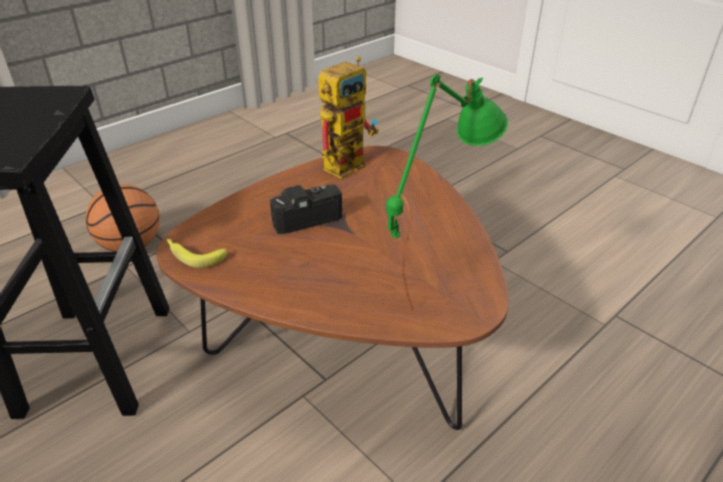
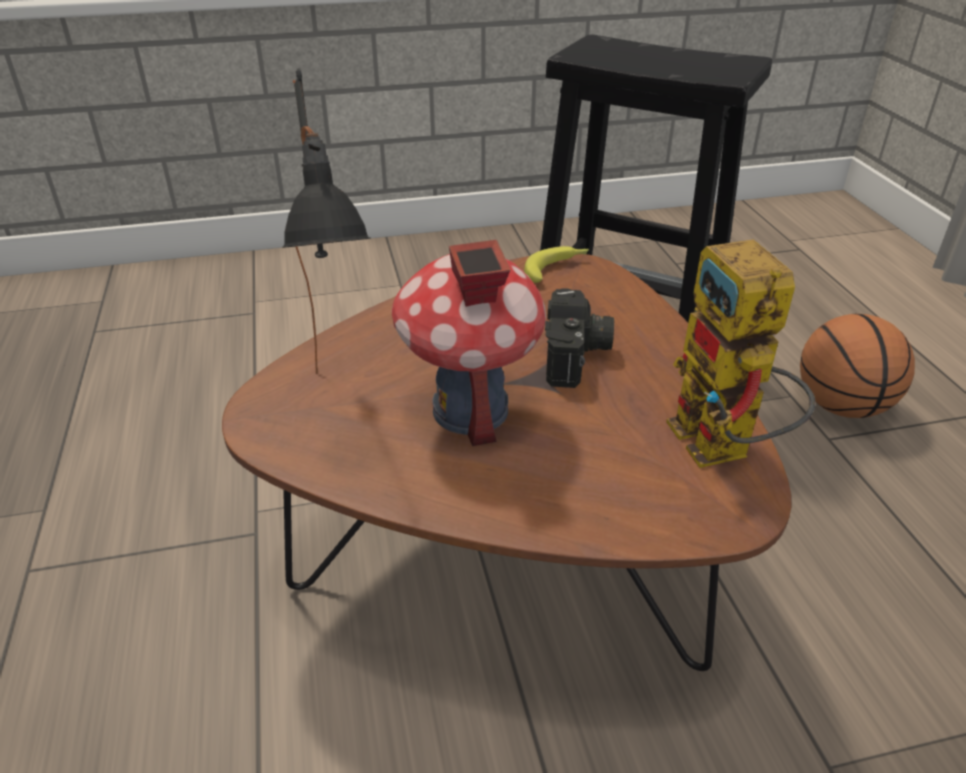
camera: 120 degrees right, 0 degrees up
(388, 235) = (470, 410): none -> toy house
(432, 278) = (347, 410): green table lamp -> black table lamp

